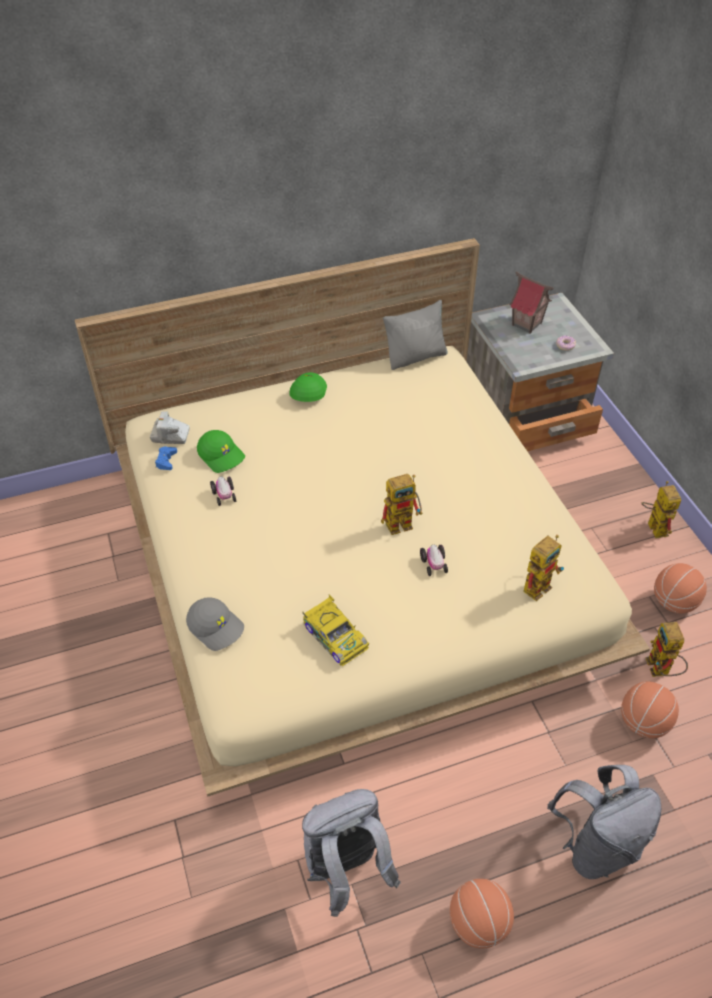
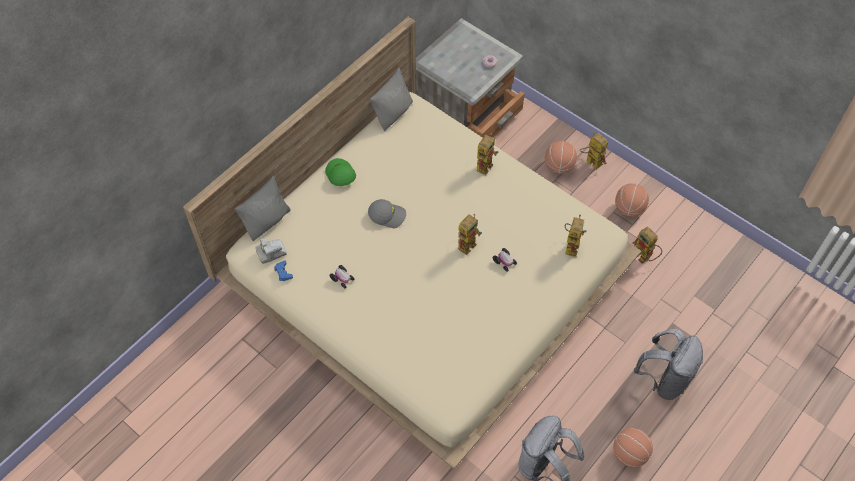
camera: 30 degrees left, 10 degrees up
(193, 405) = (267, 221): none -> grey pillow
(216, 627) = (404, 368): grey cap -> grey cap (387, 215)
(222, 456) = (319, 251): green cap -> none
(335, 636) = (478, 337): toy car -> none
(487, 448) = (485, 164): none -> toy robot
(526, 324) = (454, 56): toy house -> none
(643, 722) = (652, 294): basketball -> basketball (559, 166)

